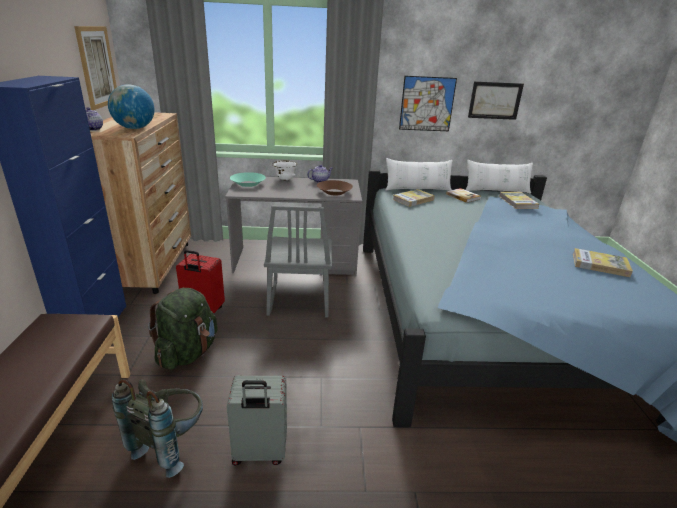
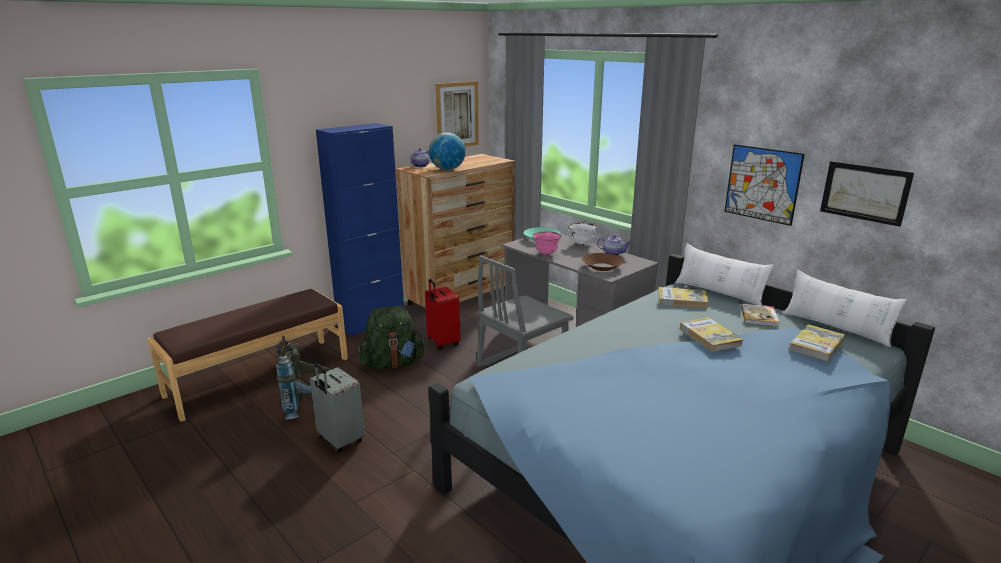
camera: 50 degrees right, 5 degrees down
(277, 194) = (546, 254): none -> pink bowl
(600, 265) = (733, 435): book -> book (710, 337)

